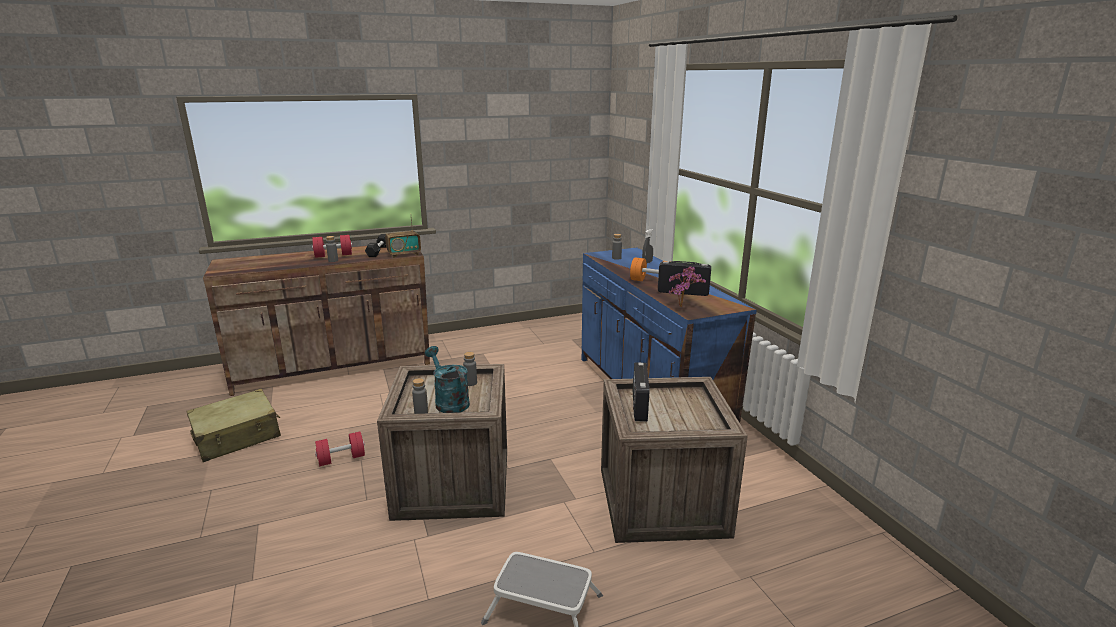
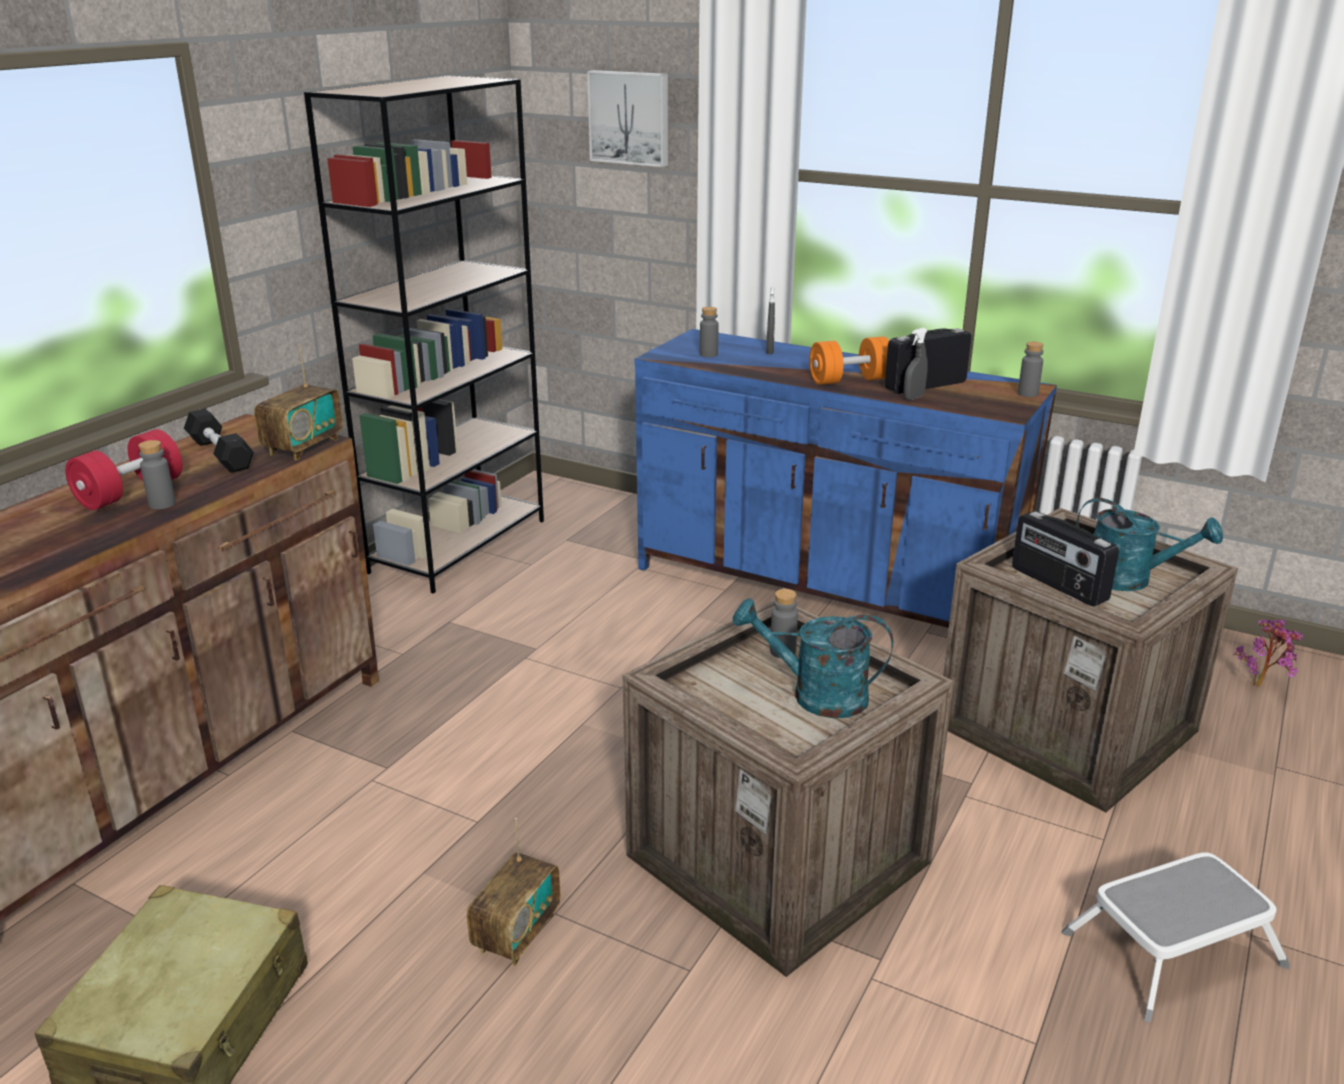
camera: 40 degrees left, 5 degrees up
(341, 459) = (516, 933): red dumbbell -> radio
(421, 412) = (813, 734): grey bottle -> grey bottle (1027, 394)
(529, 328) = (458, 545): none -> beige bookcase
(639, 139) = (630, 118): none -> picture
(663, 295) = (913, 397): none -> grey spray bottle
(681, 419) = (1130, 580): none -> turquoise watering can
(683, 307) = (978, 408): potted plant -> potted plant (1262, 686)

